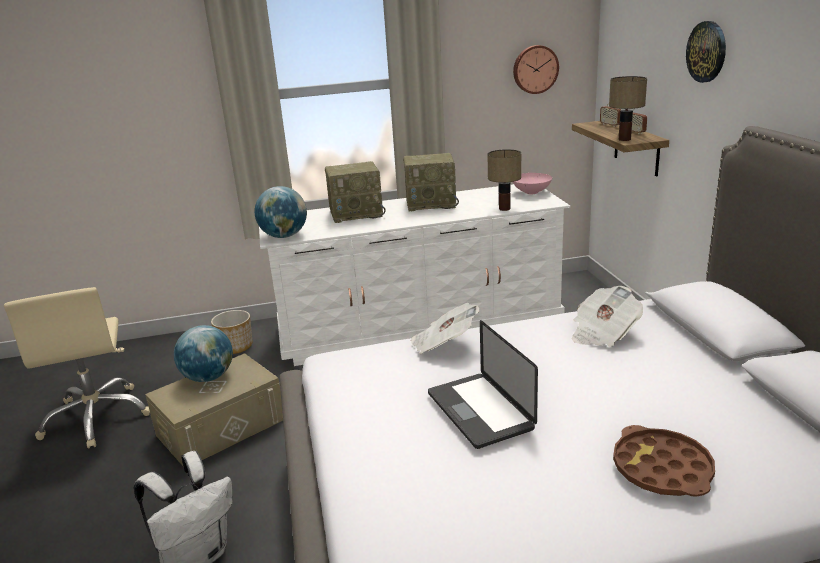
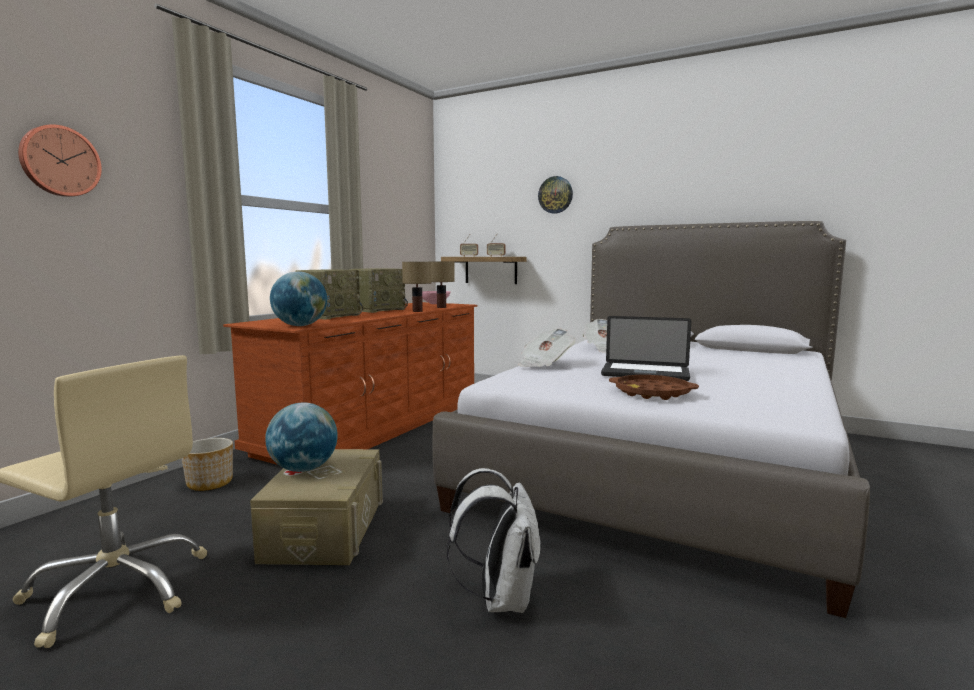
camera: 50 degrees left, 15 degrees down
(418, 325) = (377, 426): white dresser -> brown dresser
(535, 69) = (406, 217): wall clock -> wall clock (59, 161)
(624, 139) = (502, 256): table lamp -> table lamp (417, 311)
(662, 469) = (757, 368): brown tray -> brown tray (652, 393)

